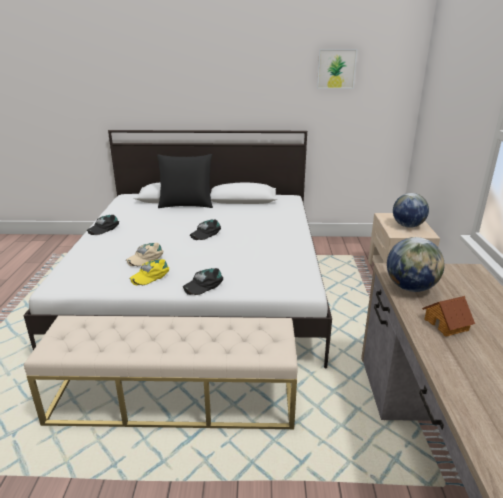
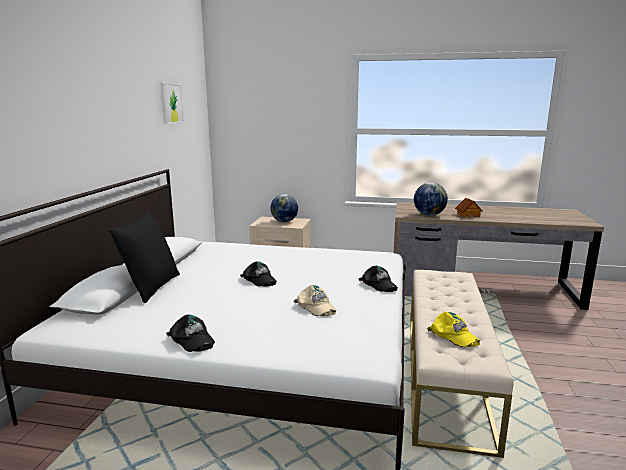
camera: 80 degrees left, 10 degrees down
(150, 275) = (357, 305): yellow cap -> yellow cap (453, 335)

